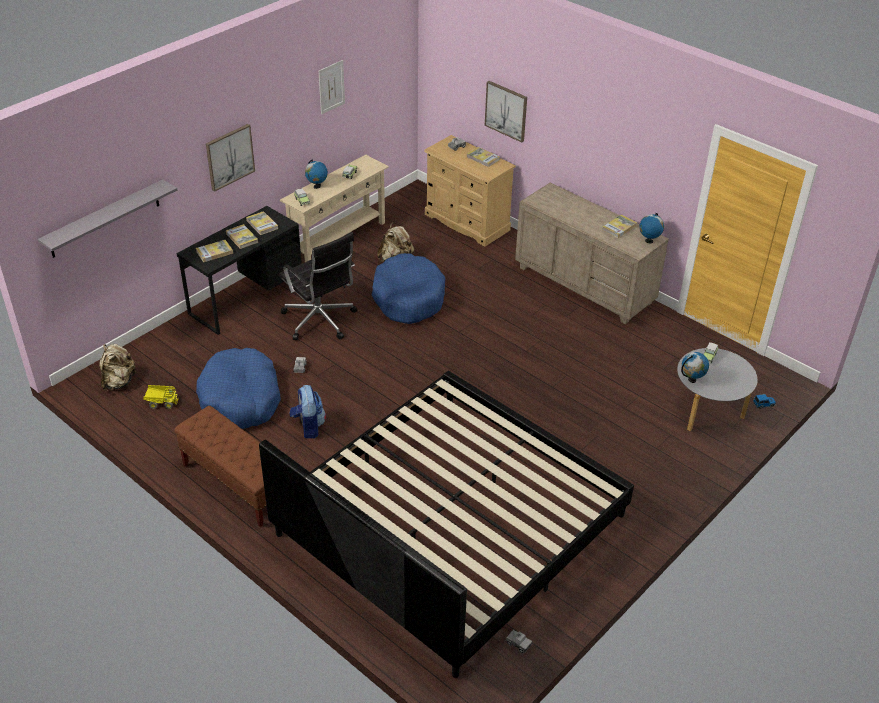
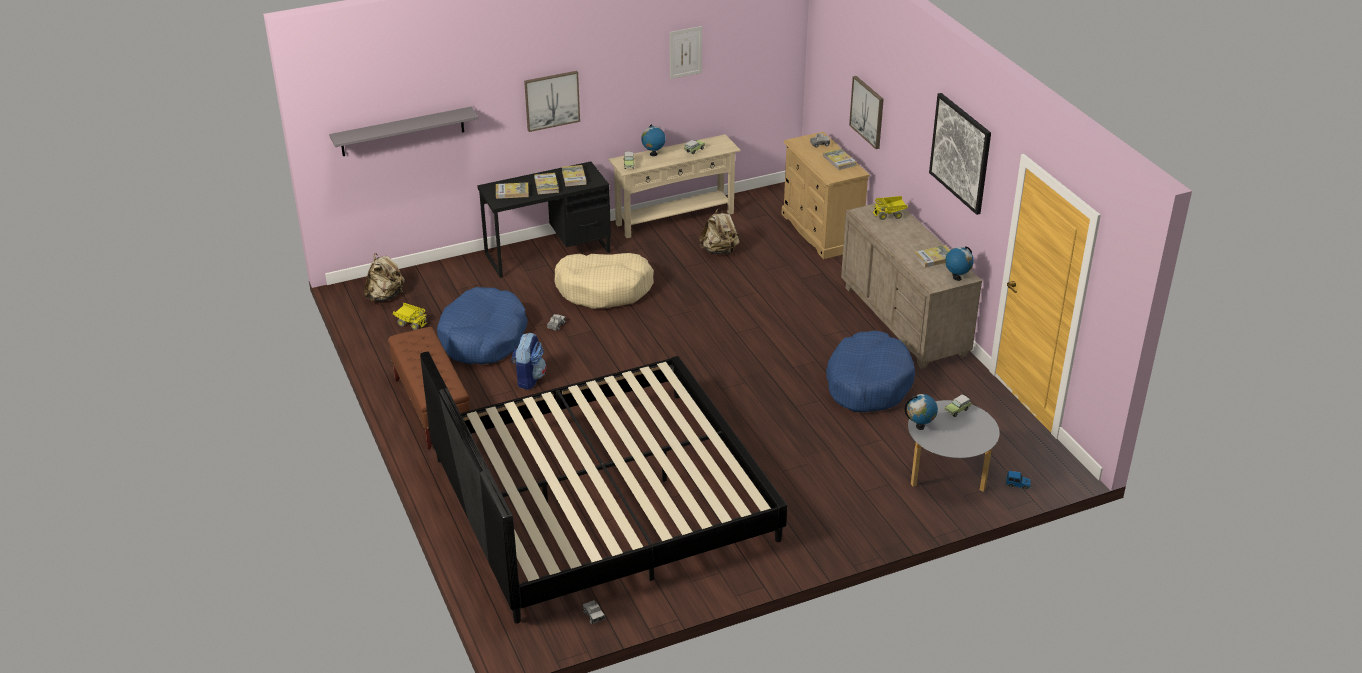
camera: 25 degrees right, 5 degrees down
(320, 321) = (604, 289): black office chair -> beige dog bed
(408, 298) = (707, 289): blue dog bed -> blue dog bed (868, 383)
(557, 197) = (889, 214): none -> toy truck
(633, 133) = (960, 153): none -> picture

